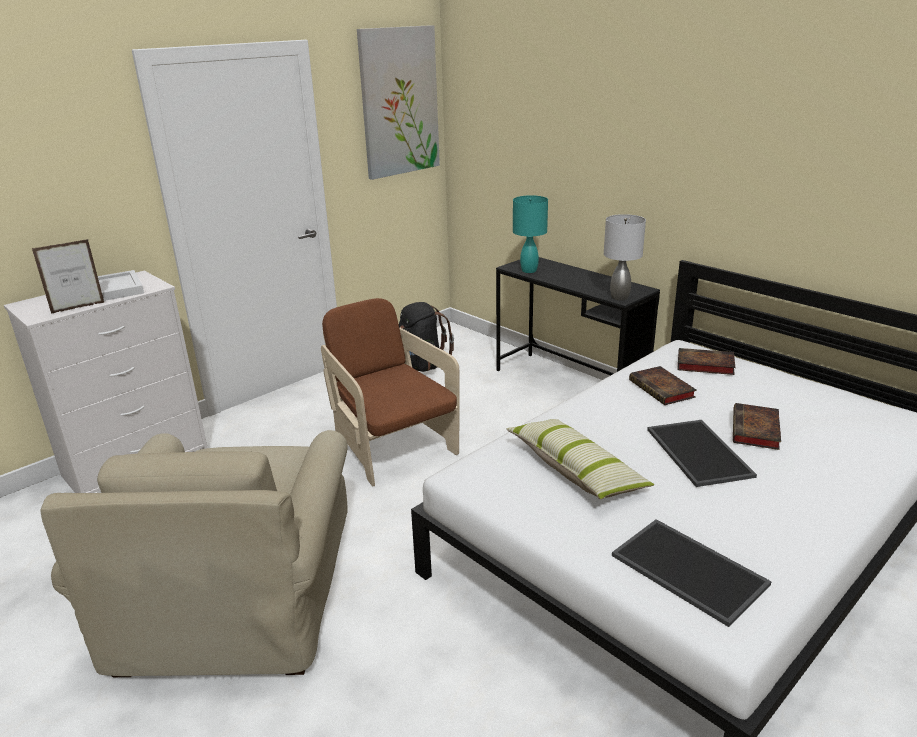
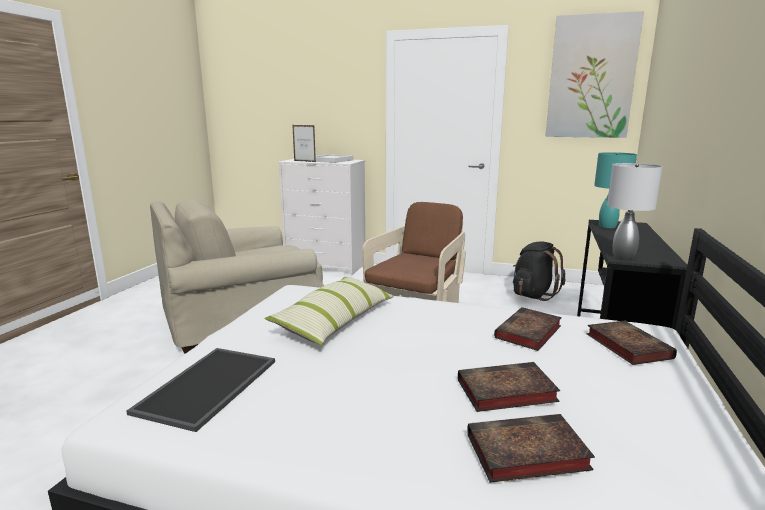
camera: 60 degrees right, 10 degrees down
(700, 453) = (418, 367): tray -> none
(833, 450) = (524, 453): none -> book

